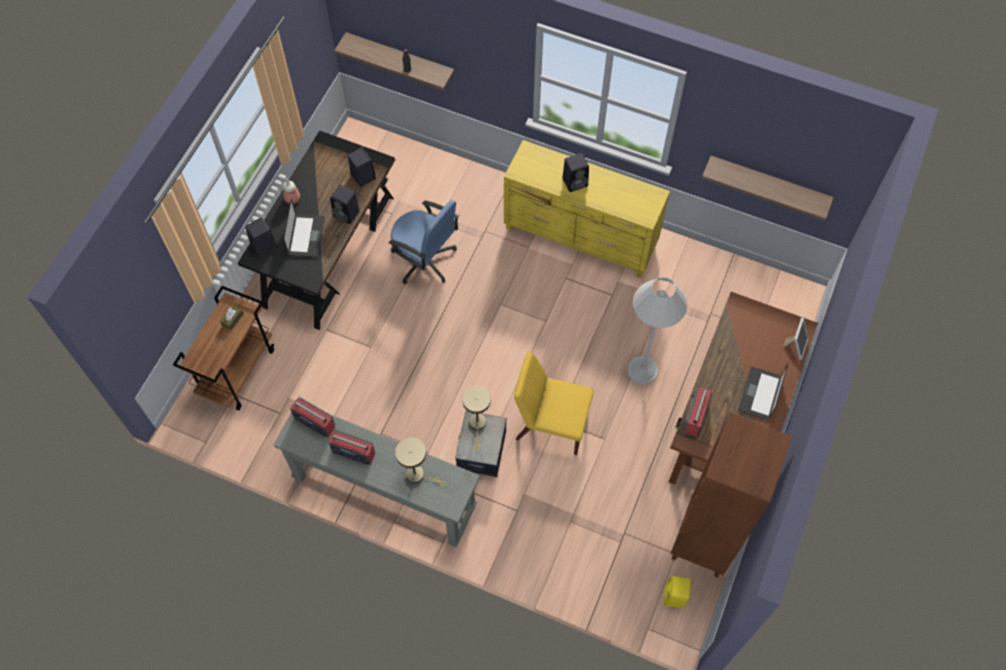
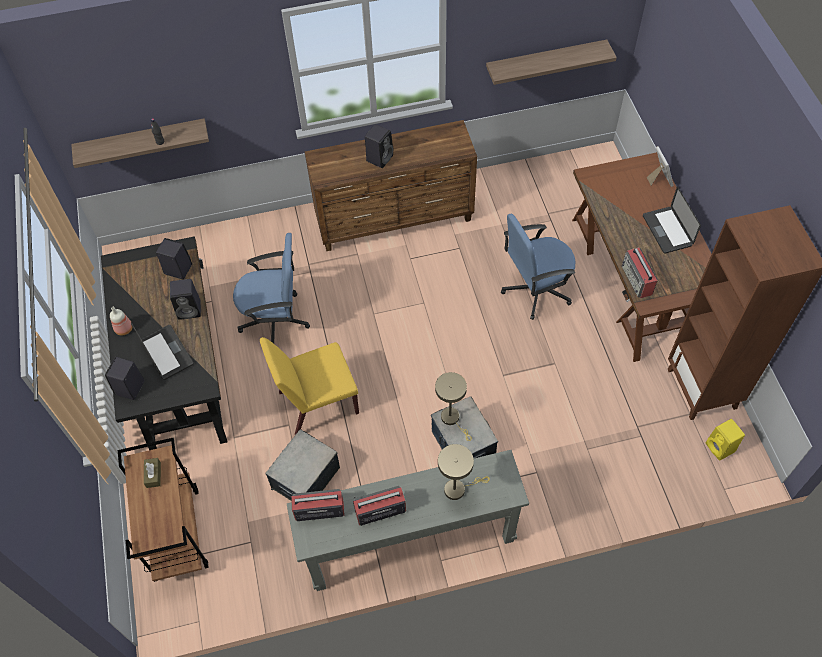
camera: 35 degrees left, 5 degrees down
(351, 394) = (305, 478): none -> storage box
(551, 424) = (501, 381): yellow chair -> yellow chair (317, 403)
(581, 238) = (395, 220): yellow dresser -> brown dresser
(642, 370) = (535, 290): white floor lamp -> blue office chair

